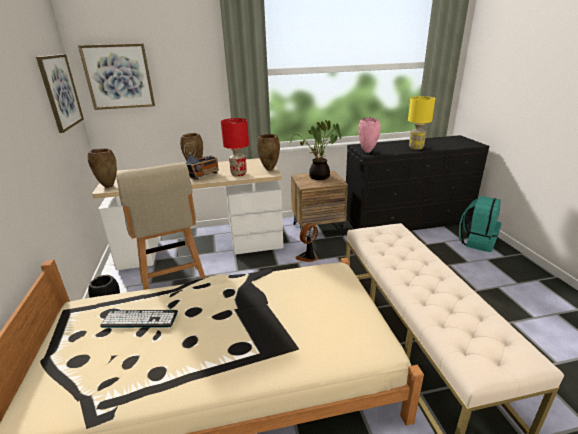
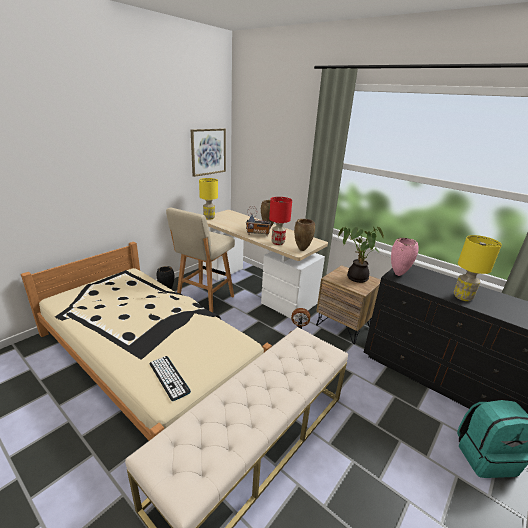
camera: 50 degrees right, 0 degrees up
(109, 186) = (209, 218): brown vase -> yellow table lamp
(118, 77) = (252, 148): picture -> none
(140, 319) = (130, 293): keyboard -> keyboard (169, 377)

